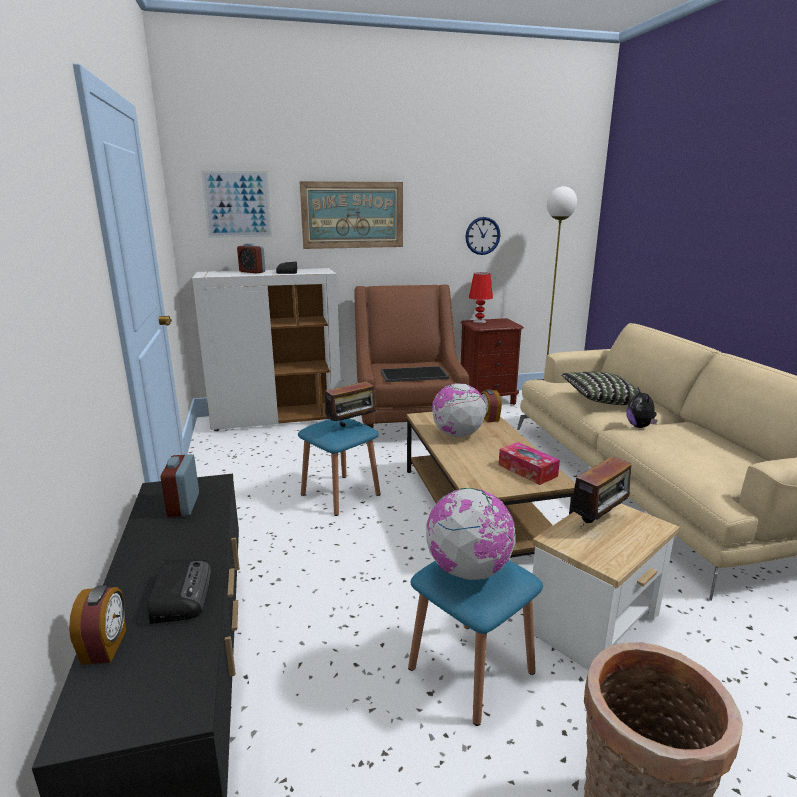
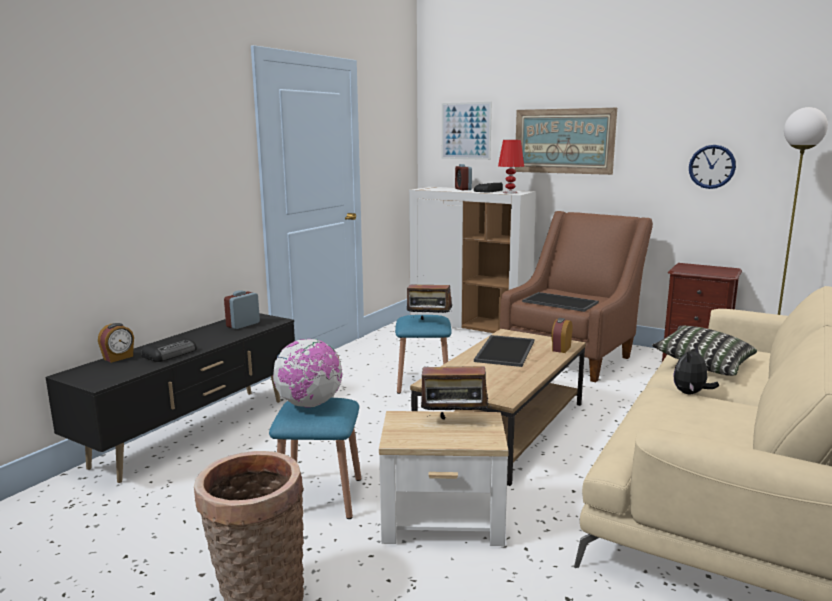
camera: 45 degrees right, 5 degrees down
(457, 435) = (504, 350): globe -> tray
(479, 321) = (694, 266): red table lamp -> red table lamp (510, 192)
(527, 470) = (498, 386): tissue box -> none

